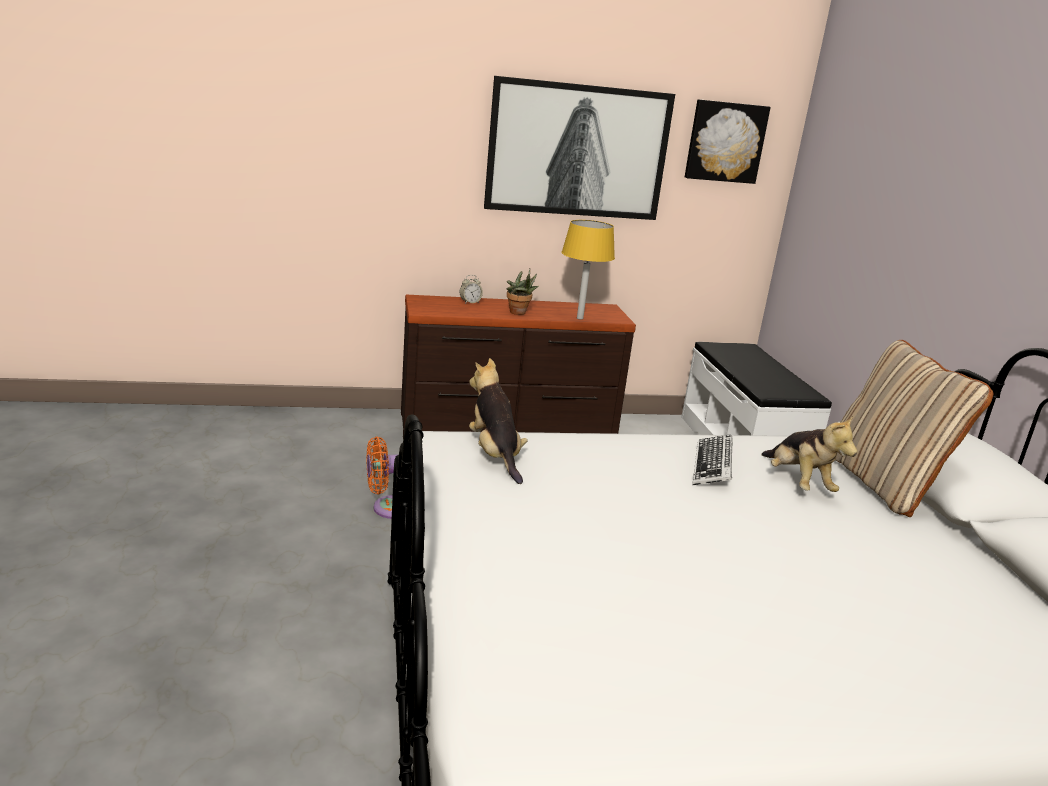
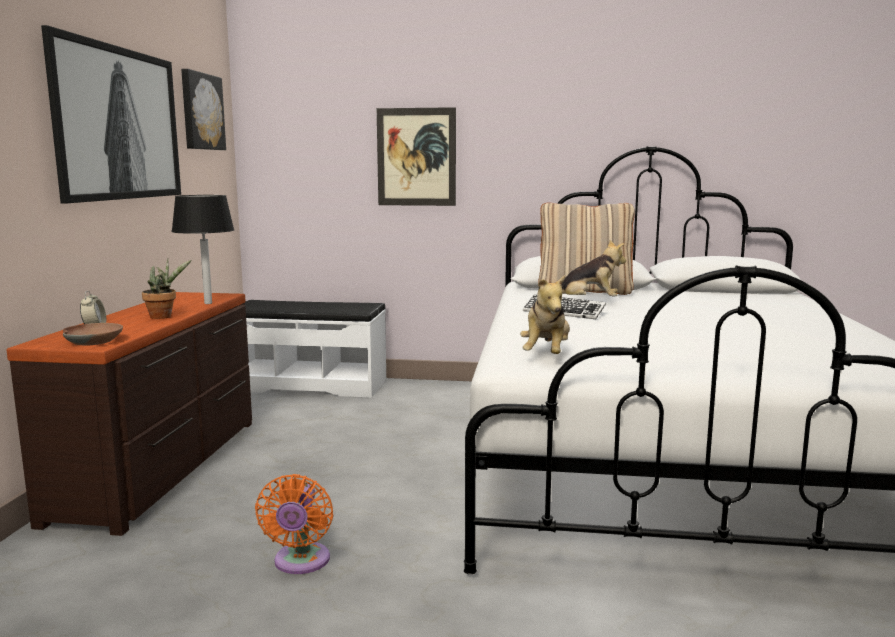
camera: 70 degrees left, 10 degrees down
(432, 308) = (93, 341): none -> brown bowl
(495, 455) = (546, 354): plush toy -> plush toy turned 75 degrees counterclockwise
(579, 318) = (208, 303): yellow table lamp -> black table lamp
(908, 234) = (416, 157): none -> picture

